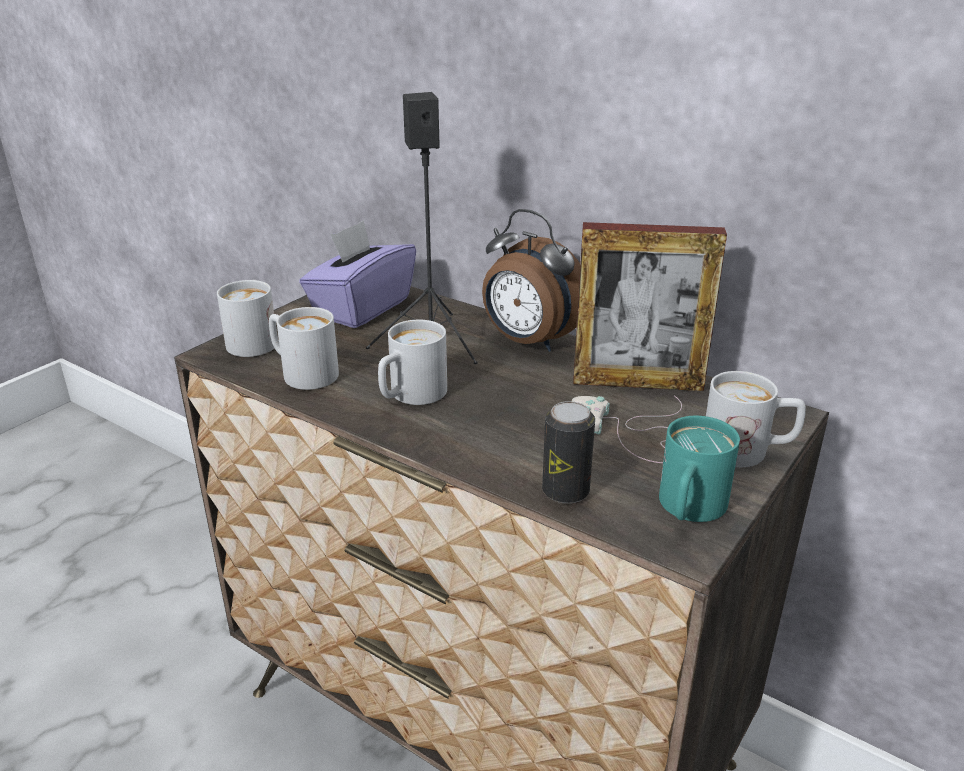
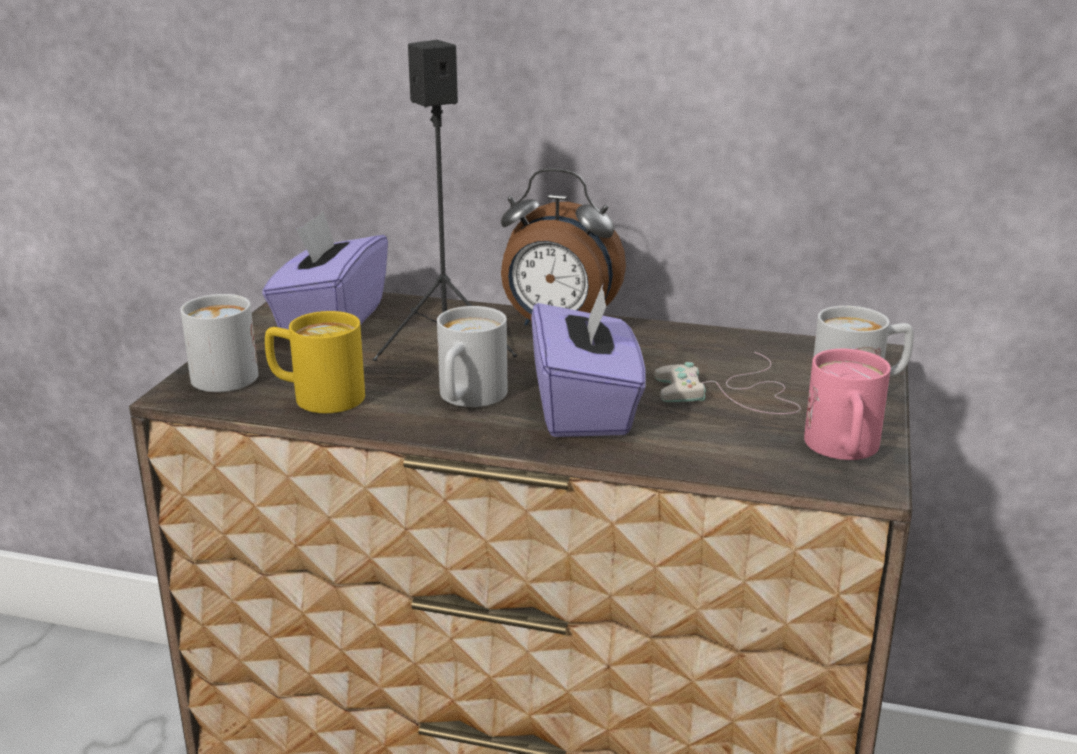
camera: 20 degrees left, 5 degrees down
(302, 372) = (315, 396): white mug -> yellow mug
(495, 423) = (585, 409): none -> purple tissue box
(565, 491) = (711, 457): can -> none
(637, 383) = (704, 348): picture frame -> none
(688, 510) = (843, 451): turquoise mug -> pink mug

